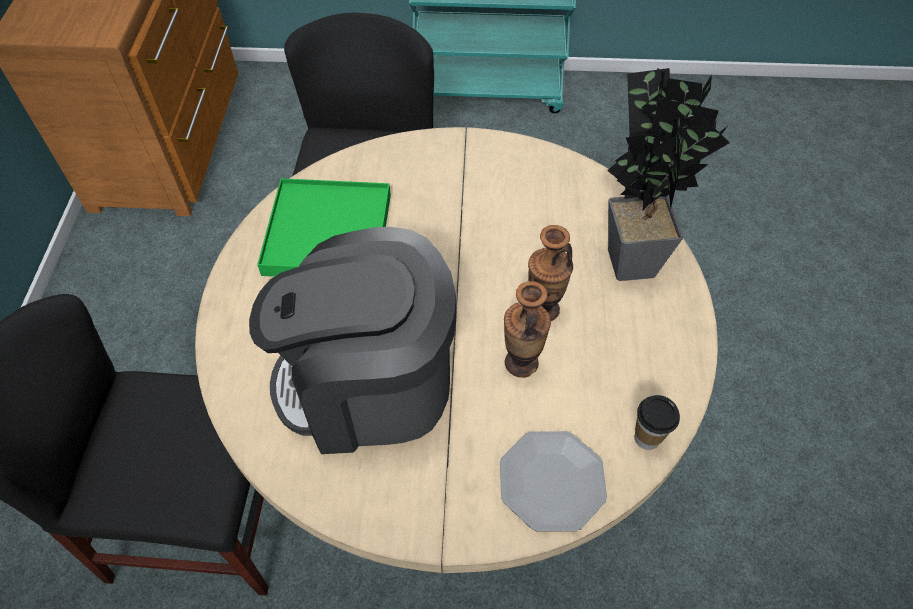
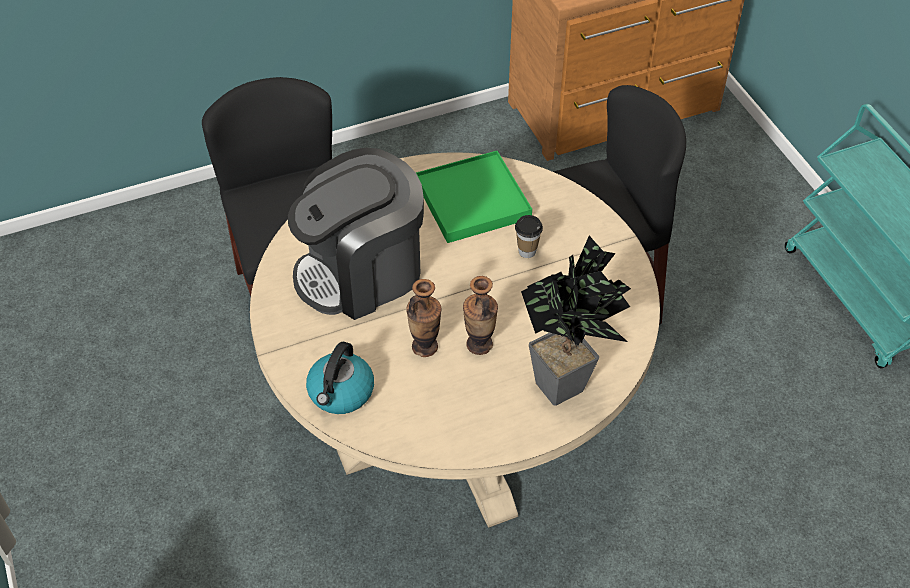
camera: 65 degrees right, 5 degrees down
(368, 385) = (361, 272): coffee machine -> coffee machine turned 90 degrees counterclockwise
(552, 481) = (341, 393): plate -> kettle
(647, 438) = (401, 438): cup -> cup (527, 251)

